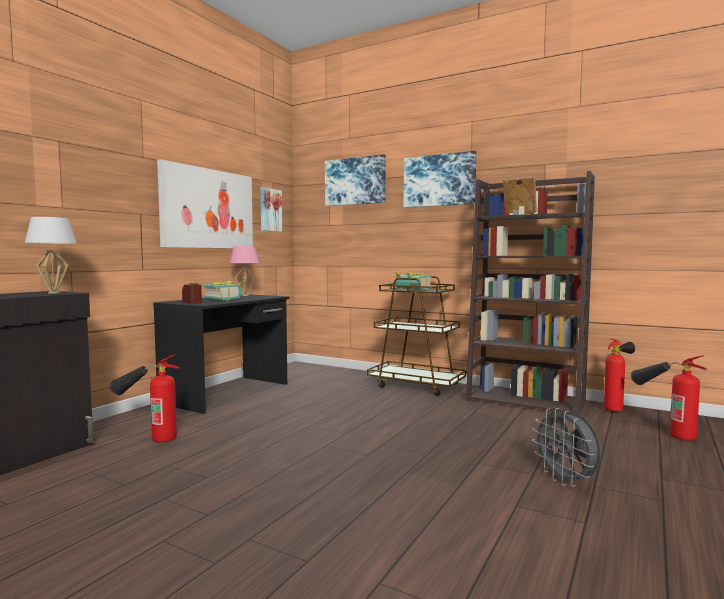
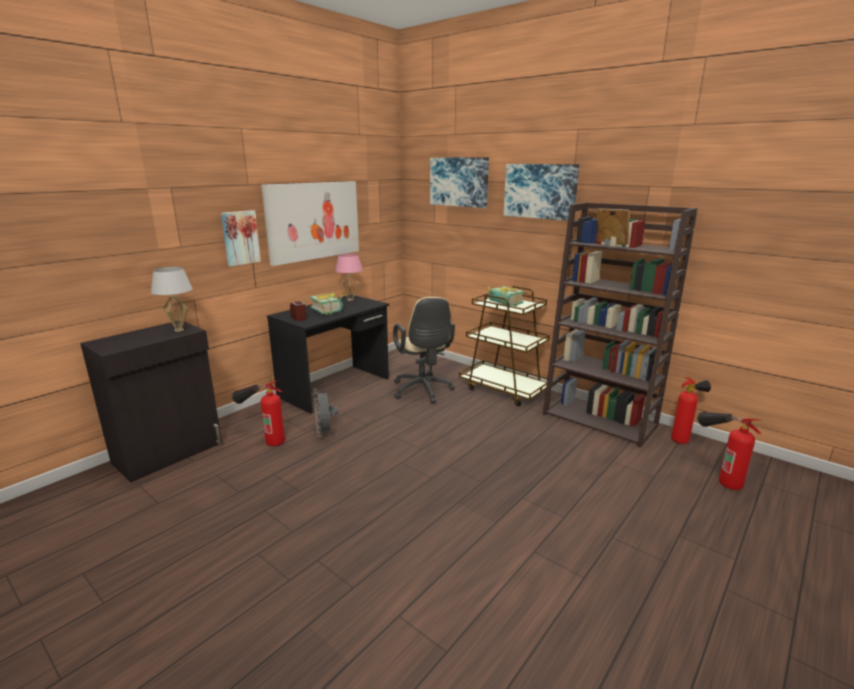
camera: 10 degrees right, 15 degrees up
(269, 210) = (376, 209): picture -> picture (240, 237)
(329, 391) = (423, 391): none -> beige office chair
(566, 481) = (589, 529): grey fan -> grey fan (325, 433)

